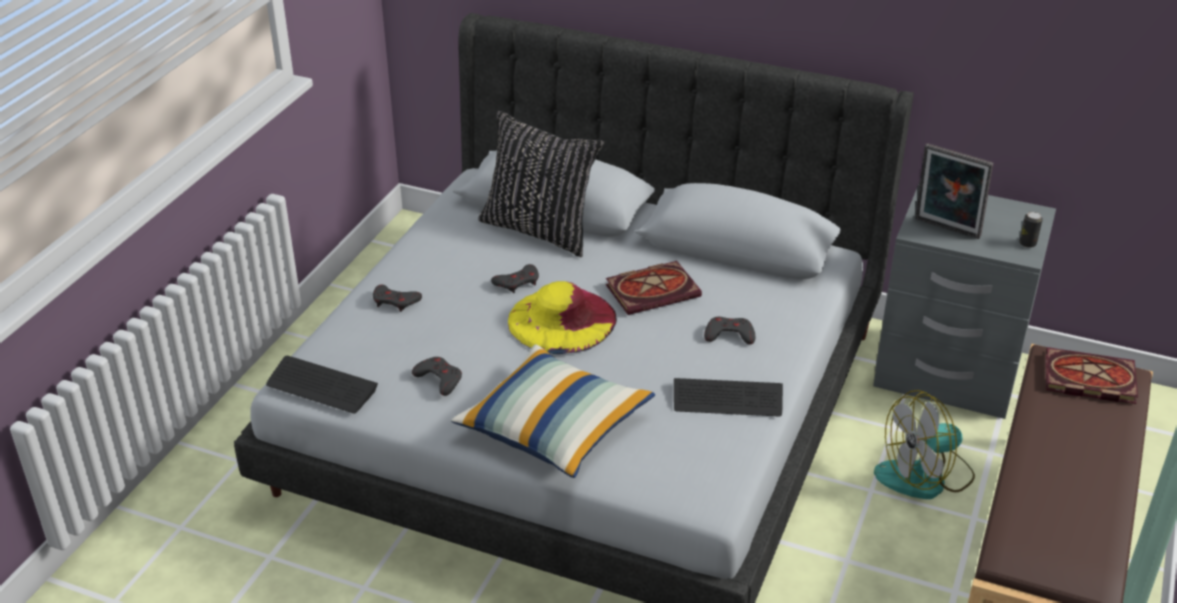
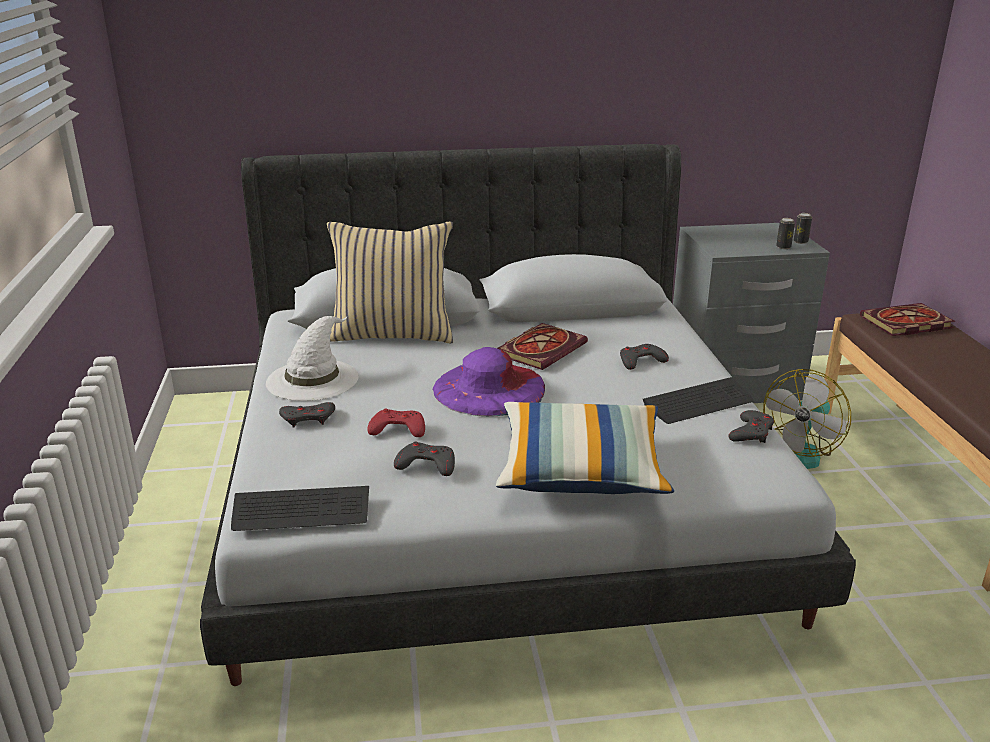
camera: 30 degrees left, 10 degrees down
(433, 260) = (313, 379): none -> white hat
(448, 337) = (398, 429): none -> red game controller
(517, 282) = (416, 373): grey game controller -> grey game controller (751, 432)
(540, 229) = (392, 334): black pillow -> beige pillow
(561, 320) = (489, 388): yellow hat -> purple hat
(946, 229) = (738, 246): picture frame -> none
(995, 246) = (783, 247): none -> can

